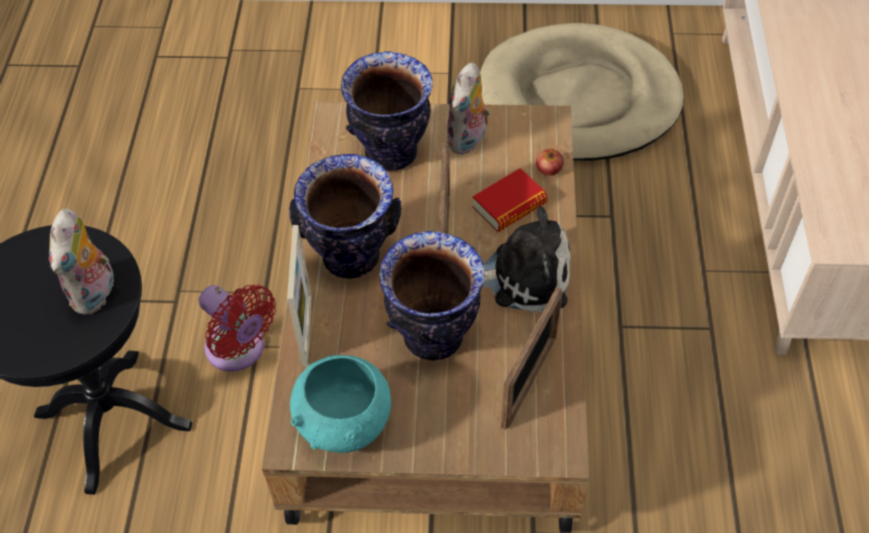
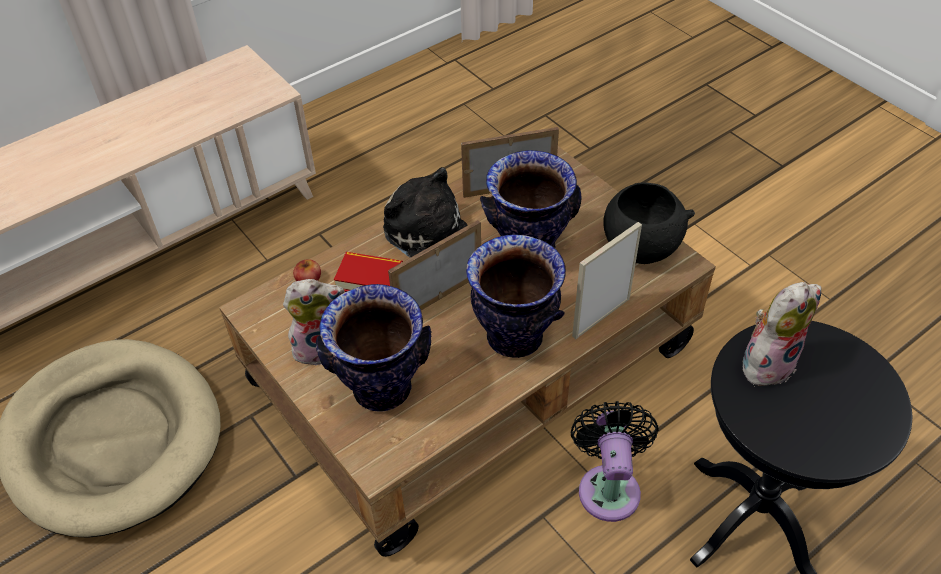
camera: 130 degrees left, 5 degrees down
(239, 350) = (609, 486): red fan -> black fan
(345, 425) = (640, 248): turquoise bowl -> black bowl

